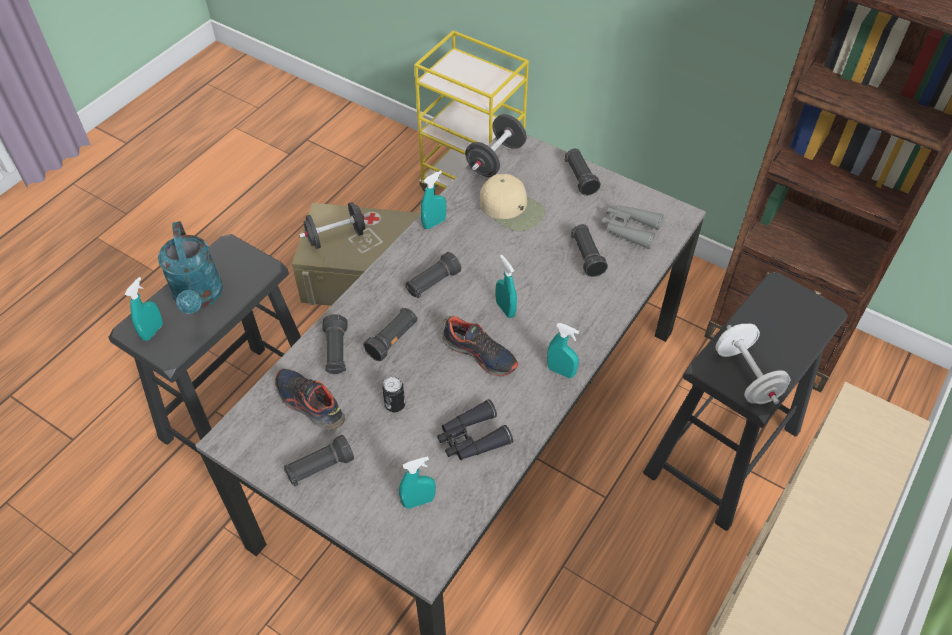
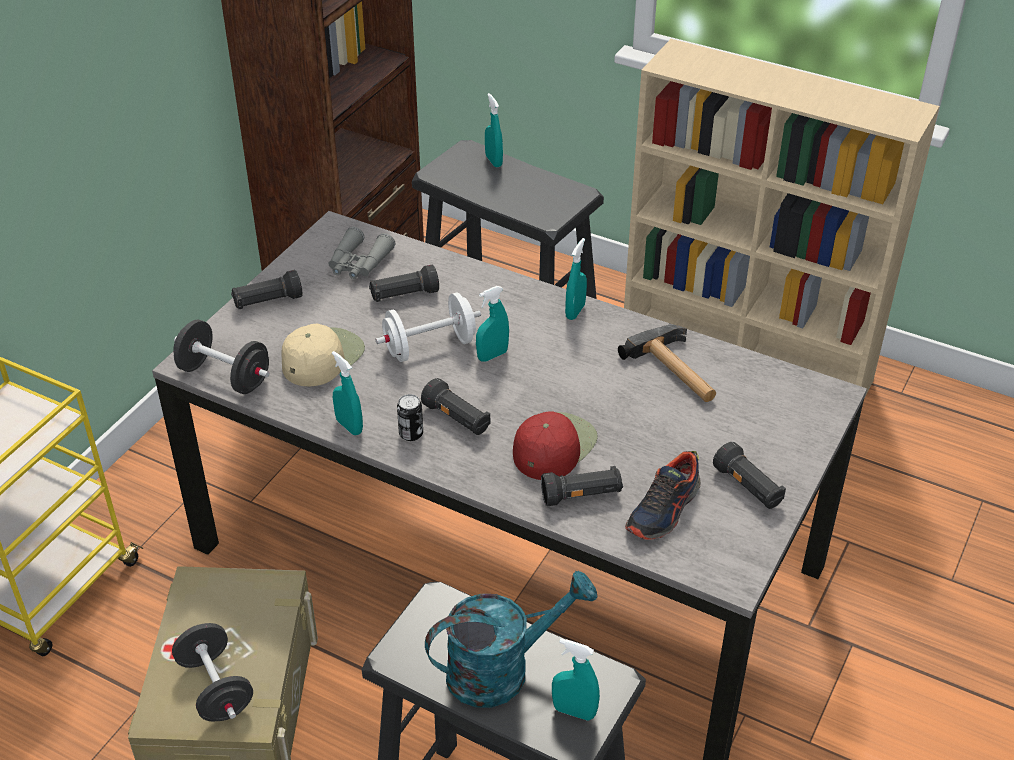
camera: 95 degrees left, 10 degrees down
(393, 340) = (553, 446): black flashlight -> red cap
(395, 405) = (648, 435): can -> can (411, 434)
(418, 501) = (764, 405): turquoise spray bottle -> turquoise spray bottle (493, 161)
(472, 438) = (677, 371): black binoculars -> hammer
(480, 353) = (561, 372): shoe -> none
(746, 376) = (555, 198): white dumbbell -> white dumbbell (429, 347)

